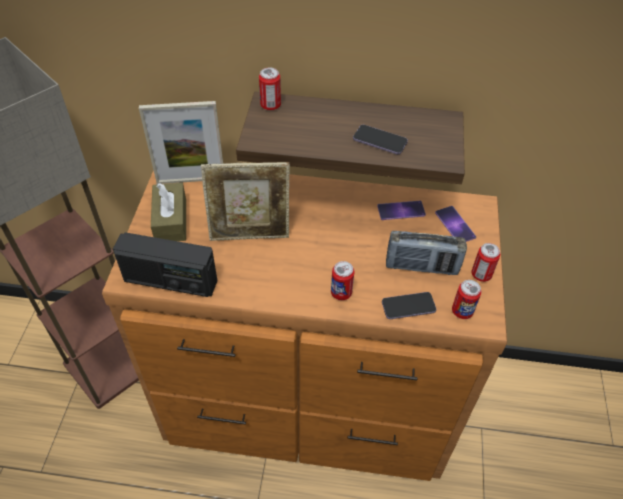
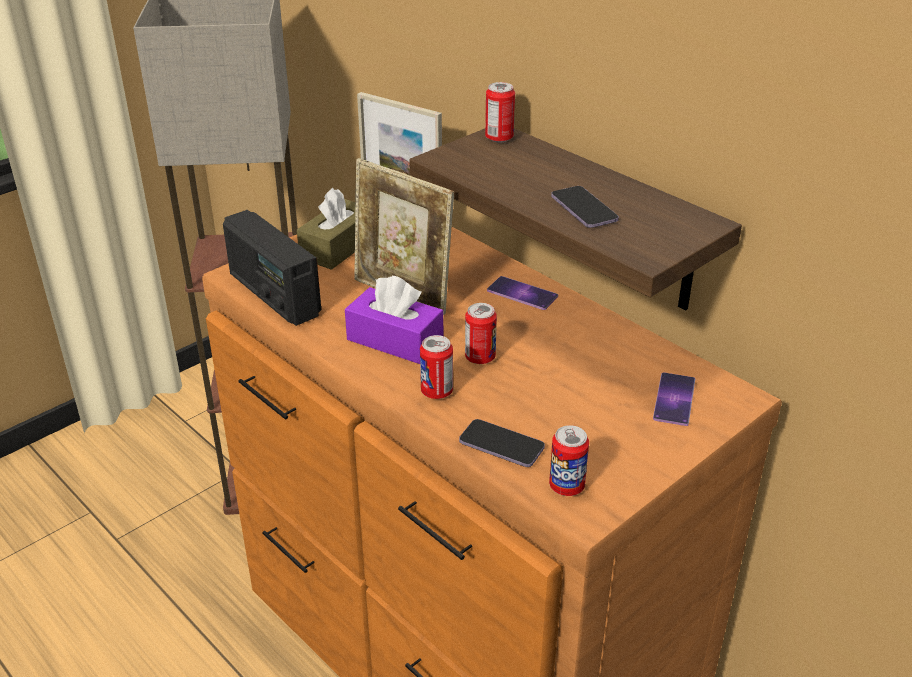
camera: 40 degrees right, 15 degrees down
(281, 271) = (395, 340): none -> purple tissue box
(401, 210) = (616, 352): phone -> phone (522, 293)
(421, 267) = (570, 417): radio -> none
(481, 274) = (644, 465): can -> can (480, 358)

